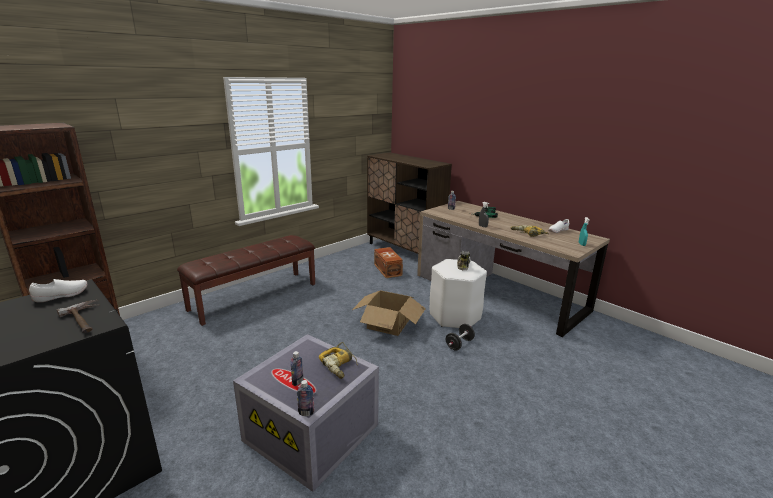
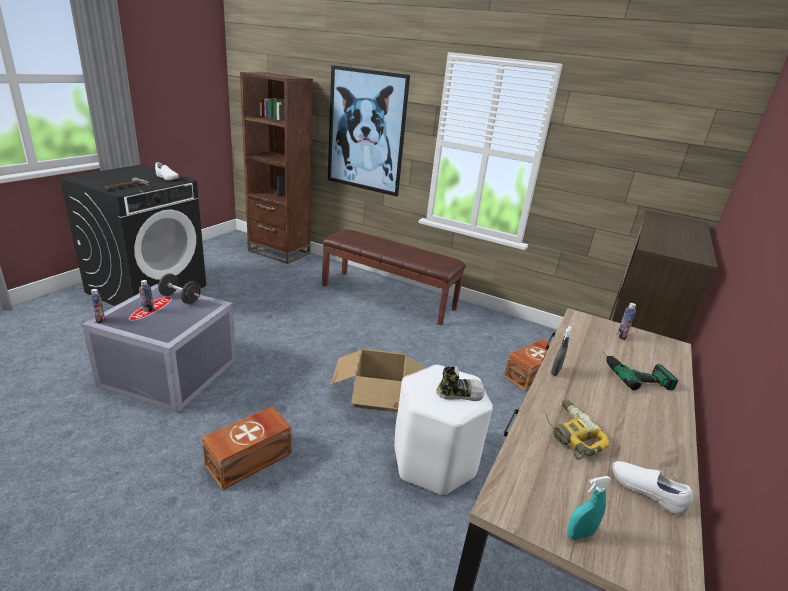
camera: 70 degrees right, 5 degrees up
(156, 164) = (366, 131): none -> picture
(340, 364) = (174, 326): power drill -> none
(443, 385) = (251, 460): none -> brown storage box
(459, 344) = (354, 472): black dumbbell -> black dumbbell (180, 298)

